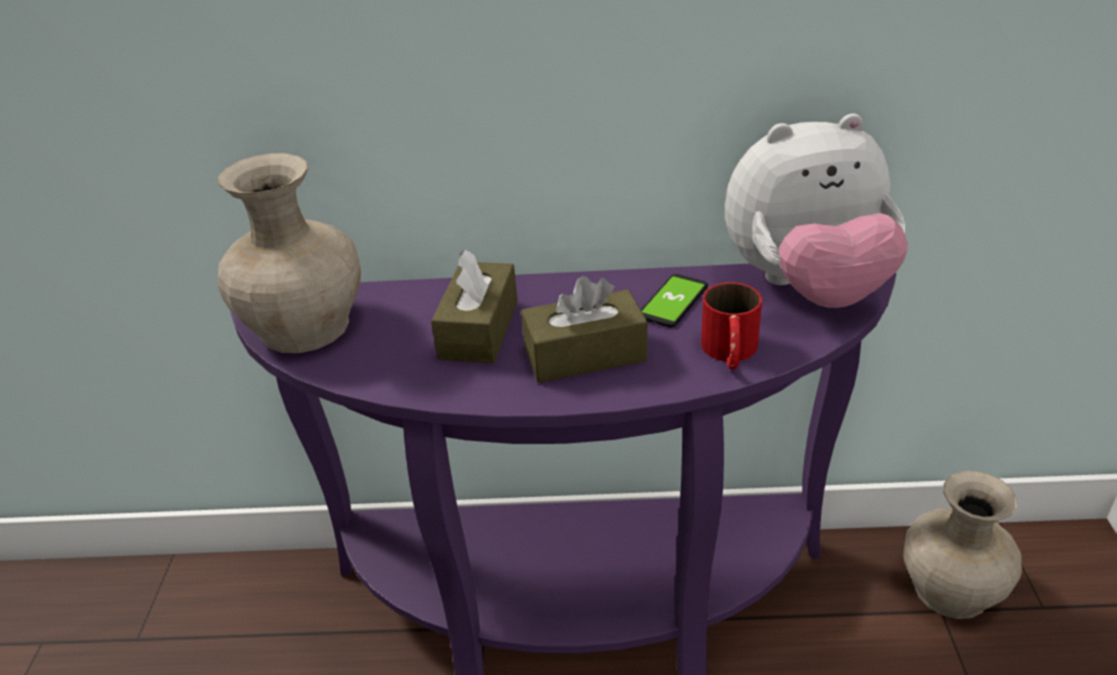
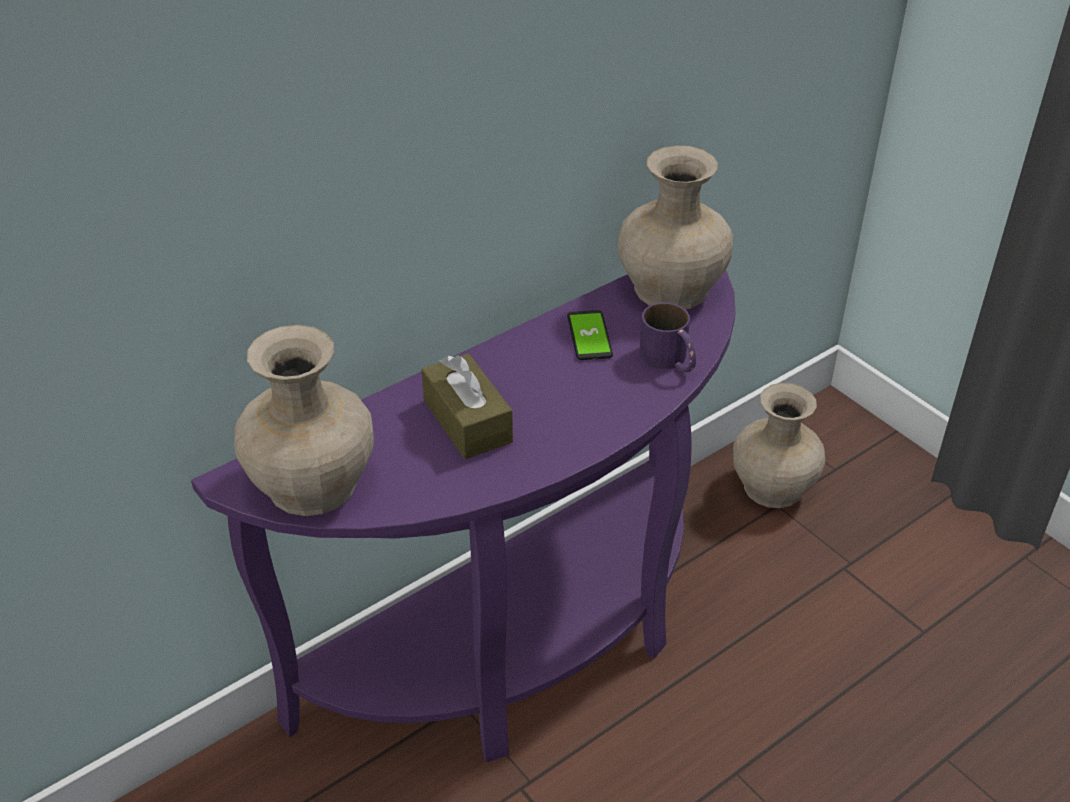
camera: 40 degrees left, 5 degrees up
(585, 355) = (572, 405): brown tissue box -> none
(730, 353) = (670, 360): red mug -> purple mug
(807, 288) = (670, 287): plush toy -> beige vase

